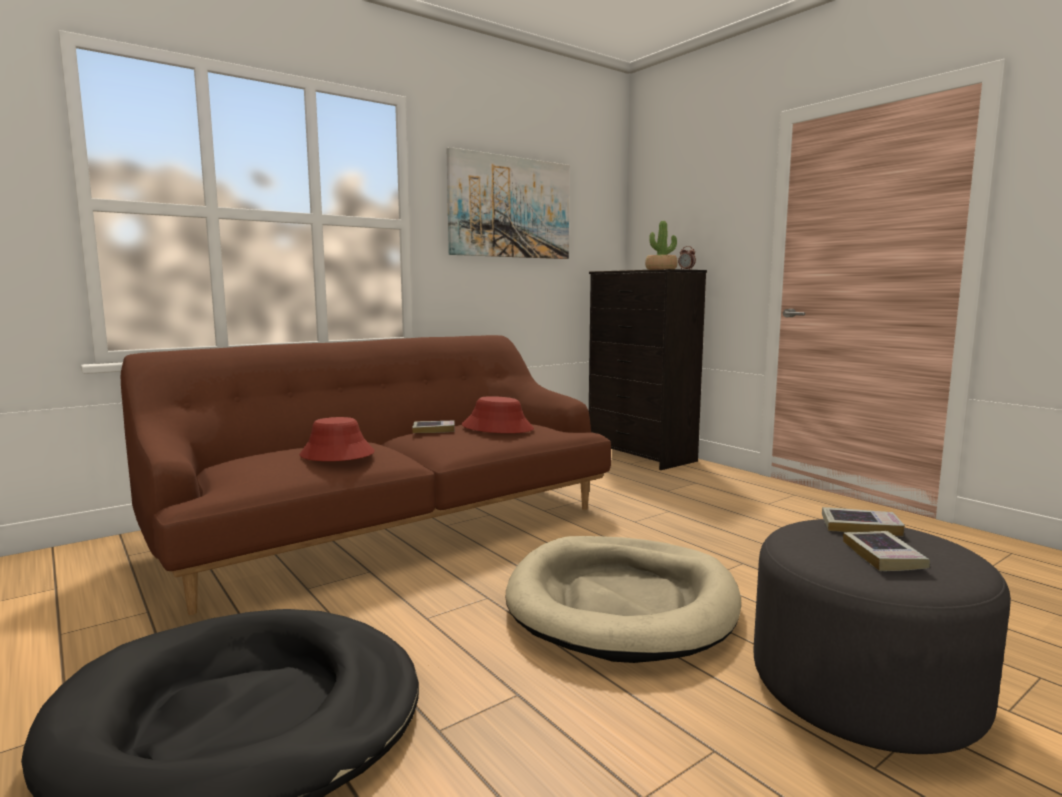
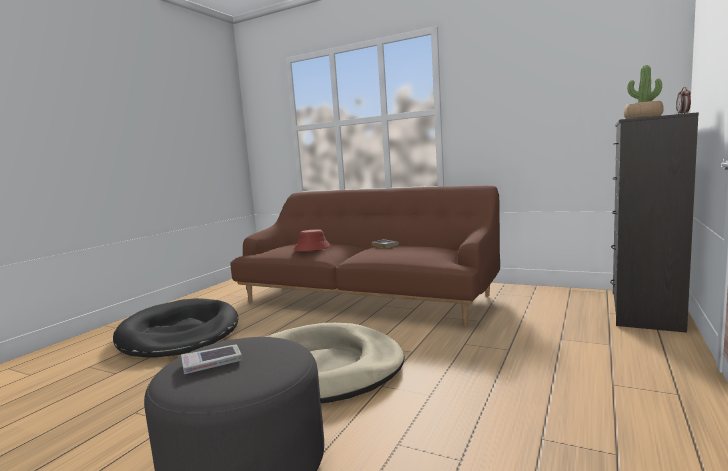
camera: 65 degrees right, 0 degrees up
(497, 428) = (410, 250): red hat -> none
(510, 207) = (528, 81): picture -> none
(860, 527) = (275, 354): book -> none

